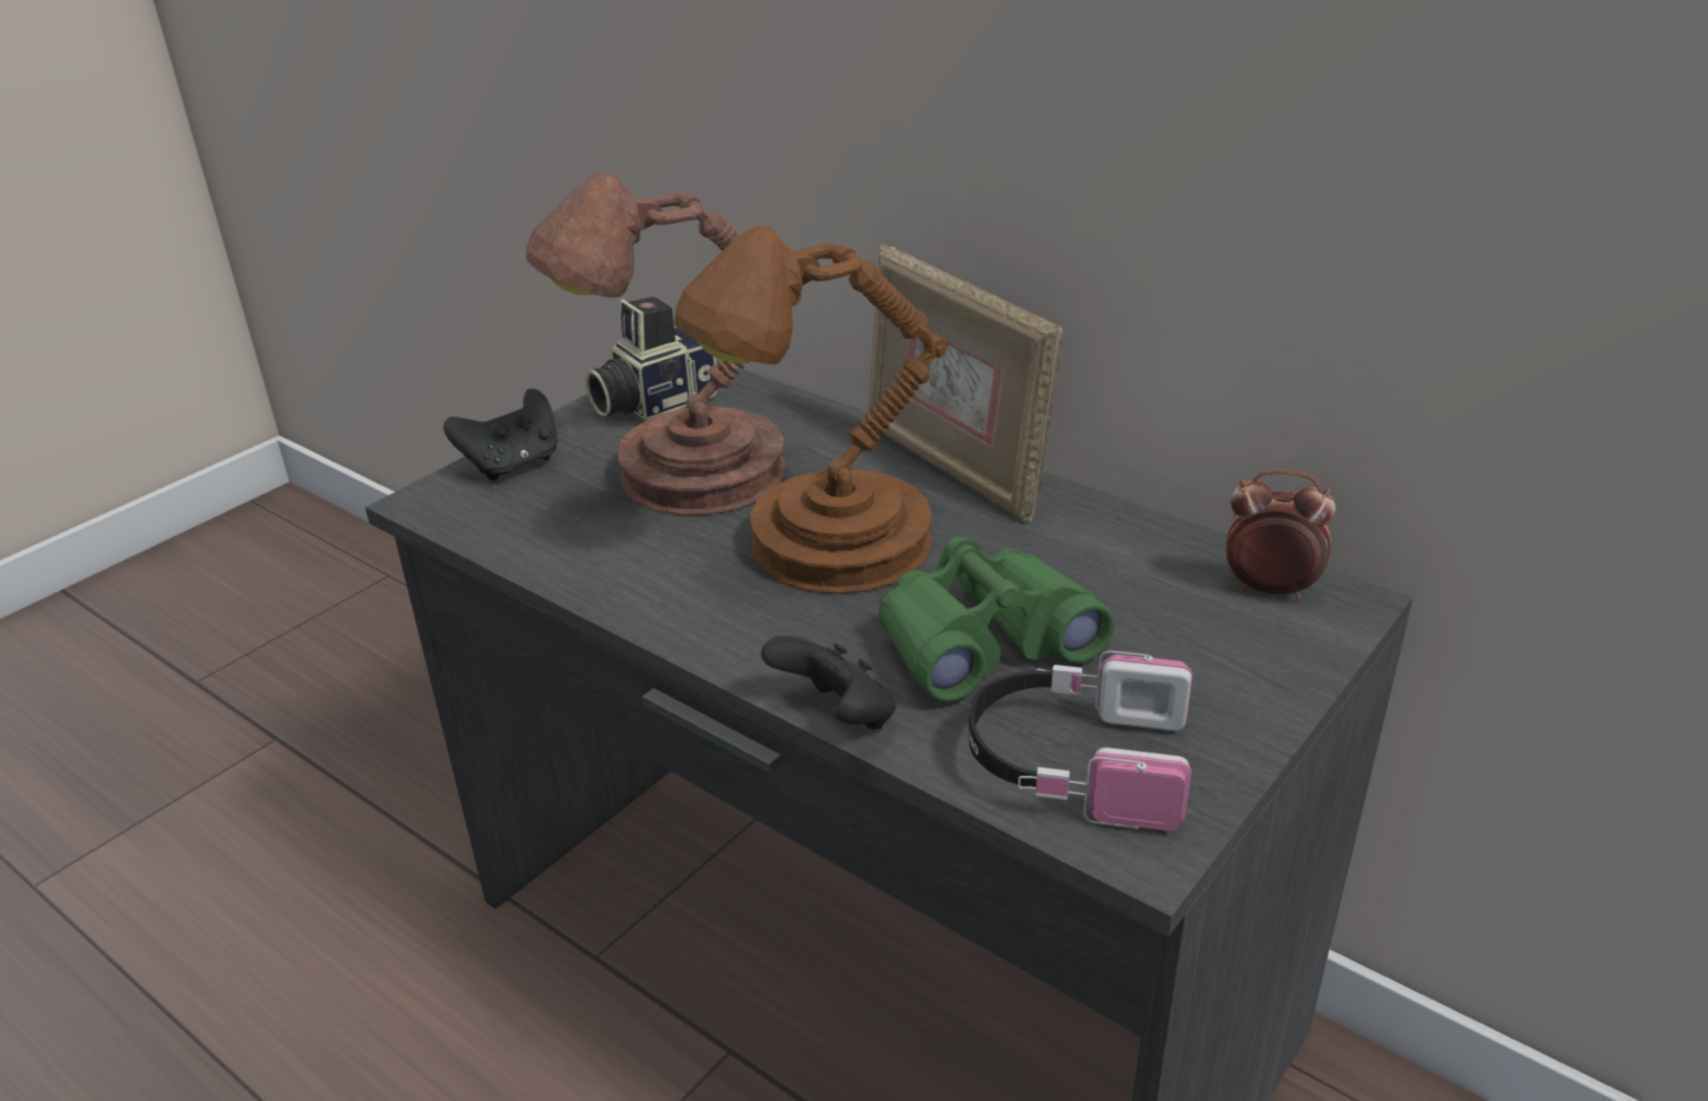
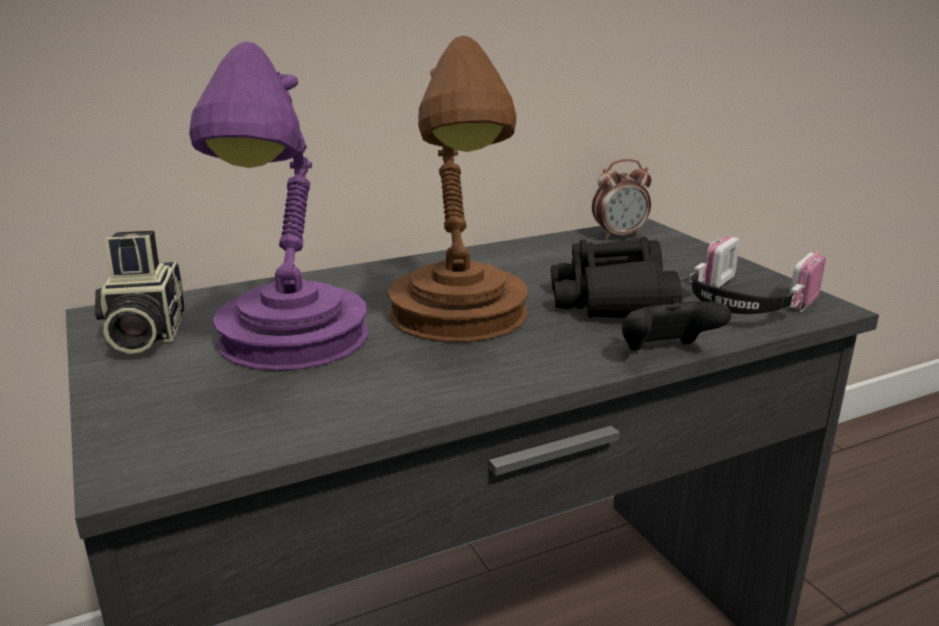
camera: 65 degrees left, 10 degrees down
(513, 464) = (140, 413): black game controller -> none
(688, 476) = (291, 342): brown table lamp -> purple table lamp
(953, 469) = (410, 267): picture frame -> none
(983, 641) = (613, 300): green binoculars -> black binoculars
(1269, 589) = (619, 236): alarm clock -> alarm clock turned 150 degrees counterclockwise

